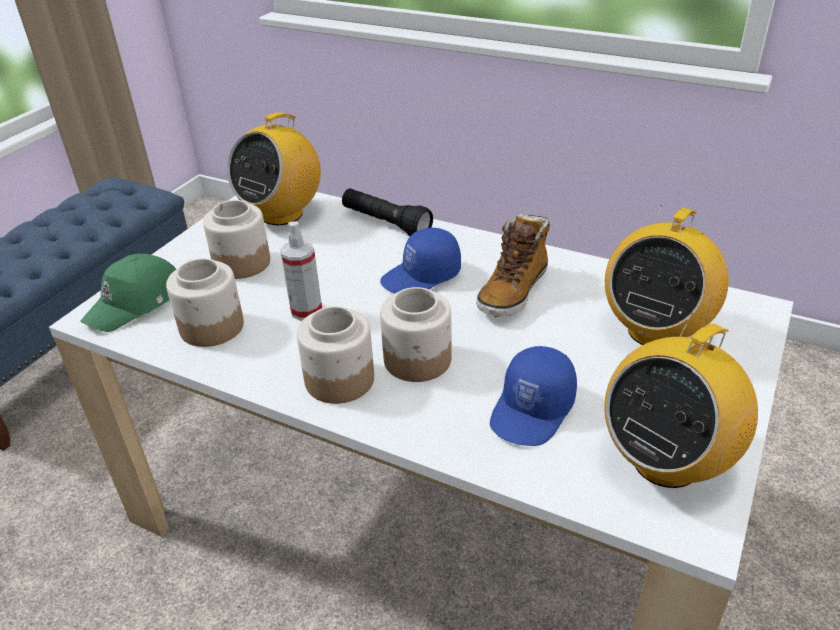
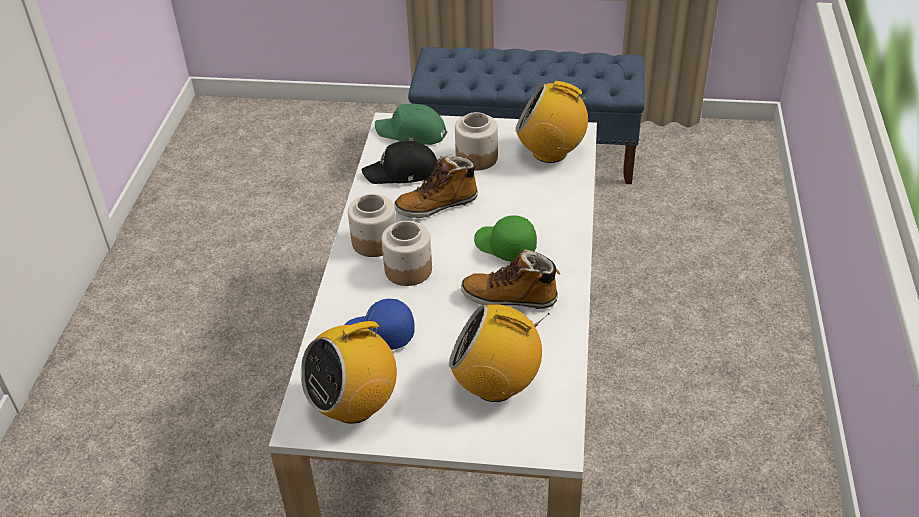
camera: 70 degrees right, 5 degrees up
(212, 327) = (402, 172): jar -> black cap
(306, 311) = (437, 205): spray bottle -> boot
(385, 224) = (567, 207): black flashlight -> none
(421, 277) = (504, 246): blue cap -> green cap
(666, 461) = (354, 405): radio -> radio turned 60 degrees counterclockwise

